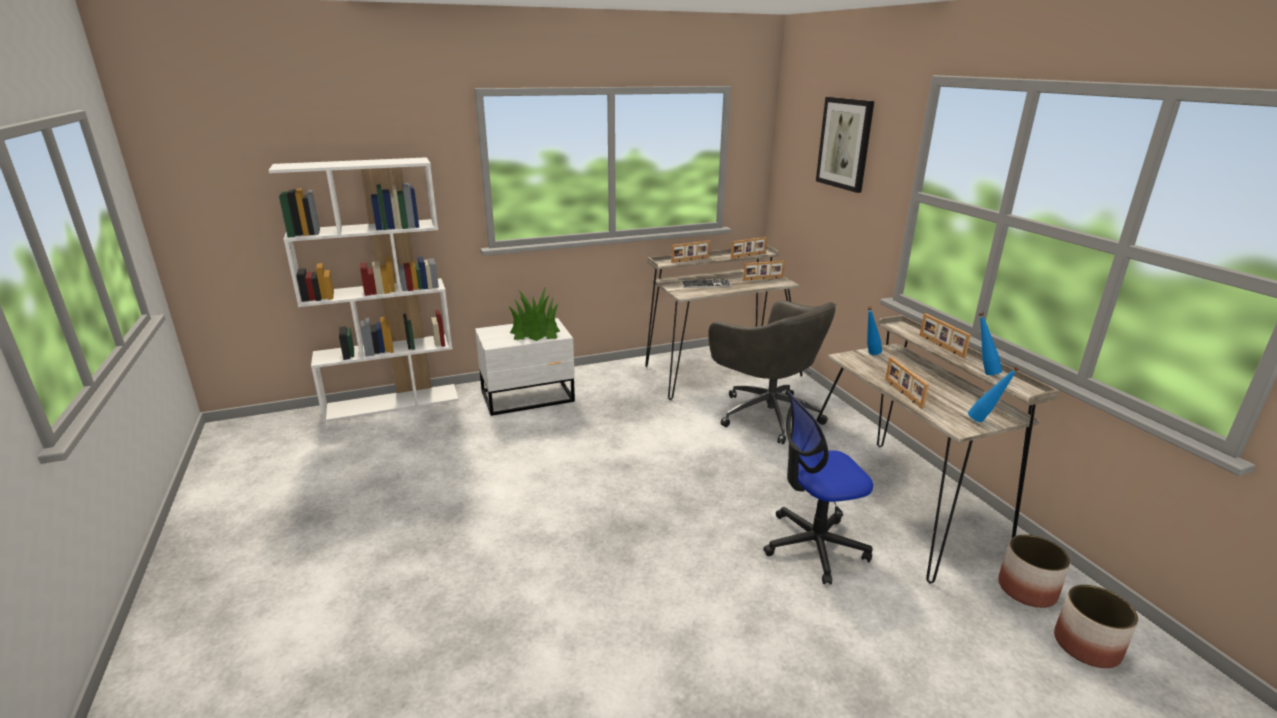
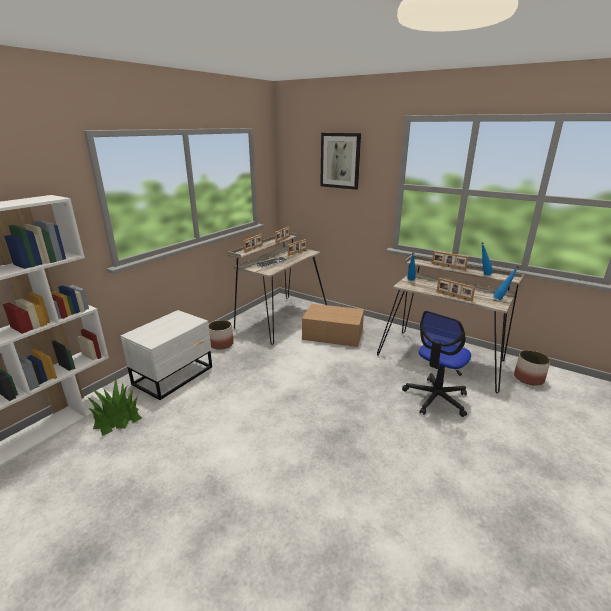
camera: 35 degrees left, 0 degrees up
(535, 331) = (174, 324): potted plant -> potted plant (116, 418)
(766, 414) = (333, 334): grey office chair -> cardboard box
(1086, 645) = (571, 393): planter -> planter (221, 344)

